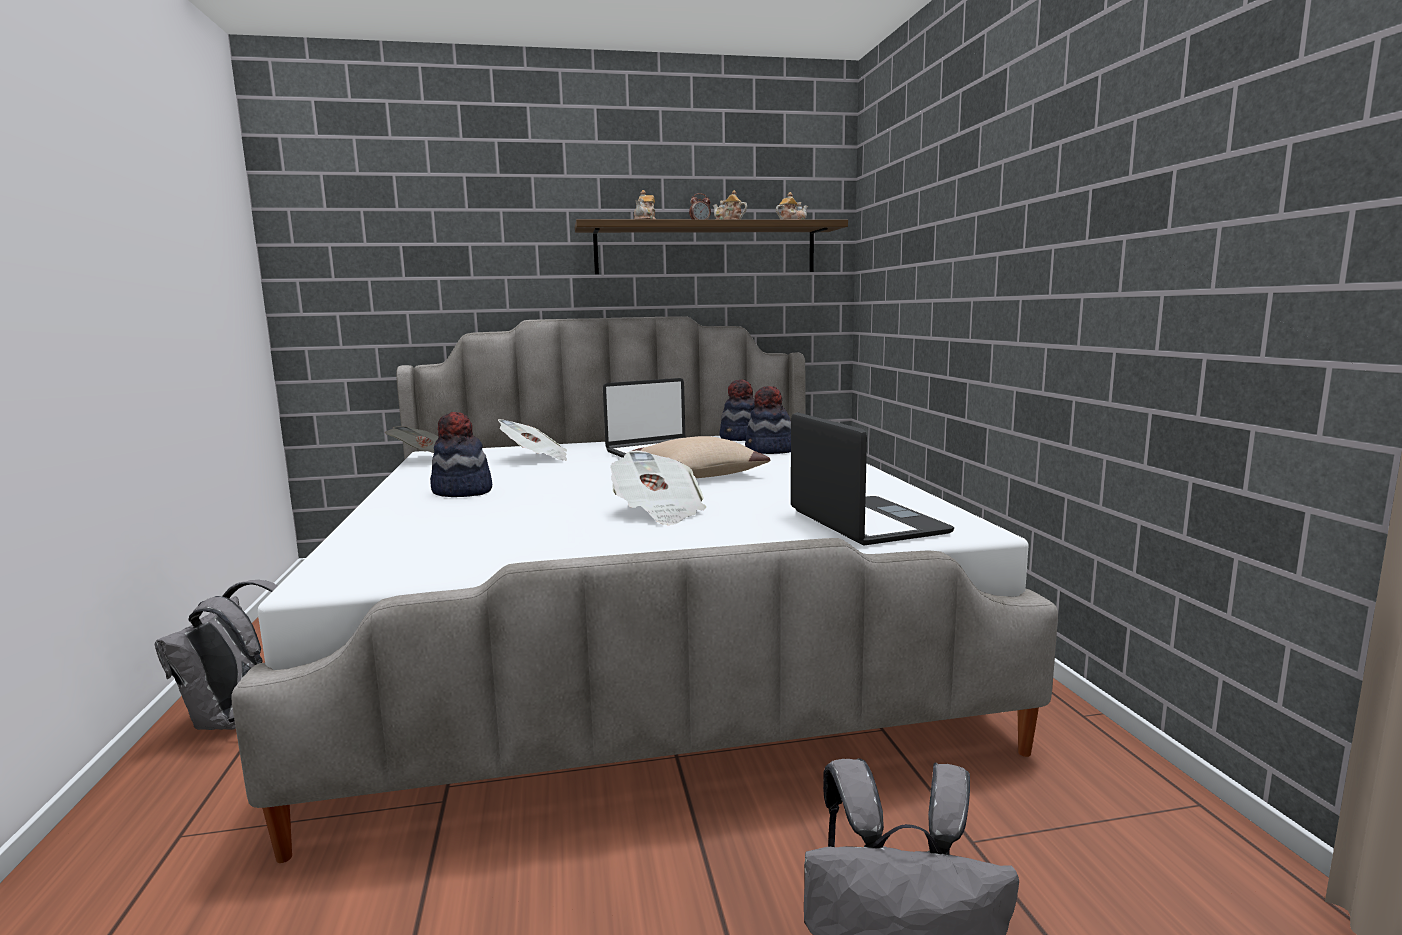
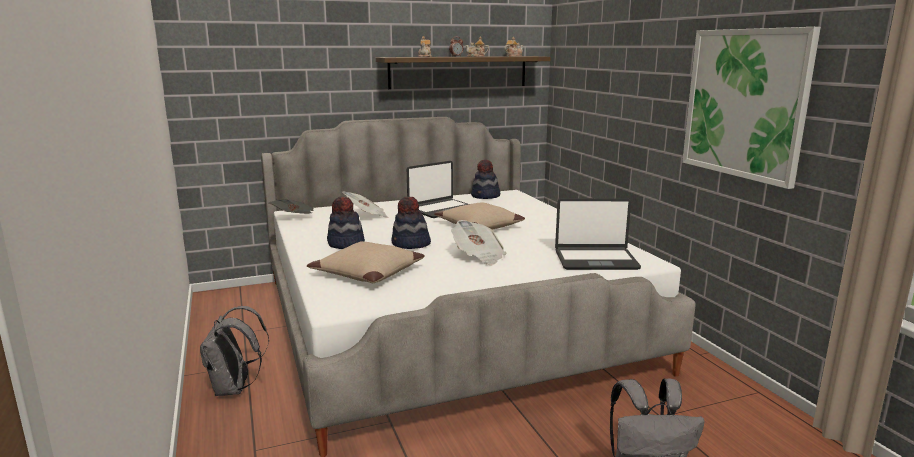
camera: 10 degrees left, 5 degrees up
(447, 530) = (367, 273): none -> beige pillow
(770, 451) = (510, 207): hat -> hat (410, 244)
(865, 523) = (595, 260): laptop -> laptop turned 120 degrees clockwise
(1154, 219) = (744, 103): none -> picture

